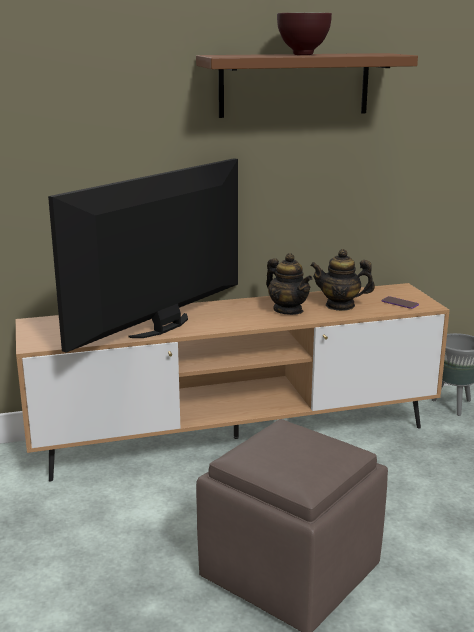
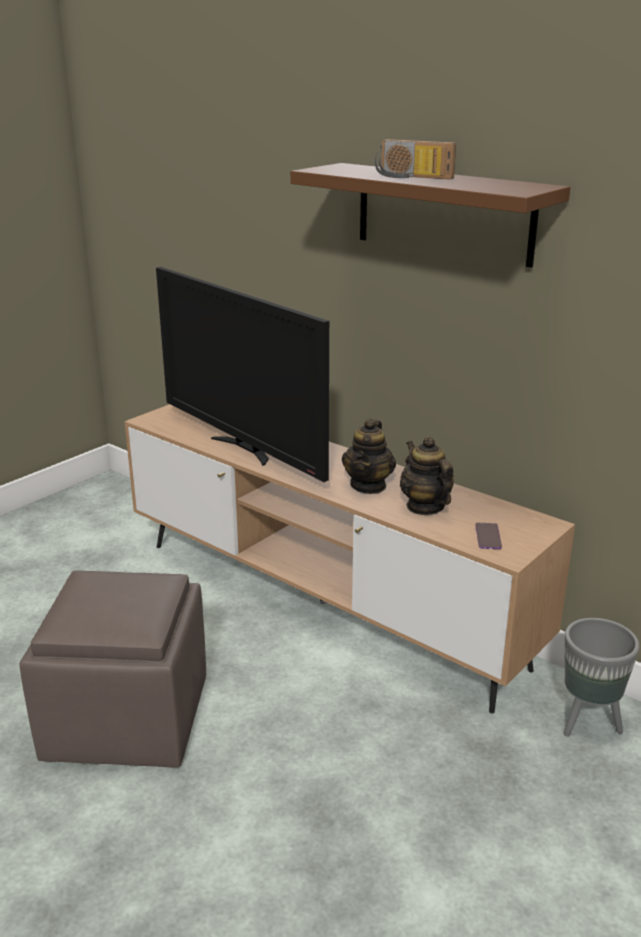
camera: 55 degrees right, 5 degrees up
(163, 327) = (244, 449): television -> television turned 135 degrees counterclockwise
(303, 55) = (411, 177): brown bowl -> radio

